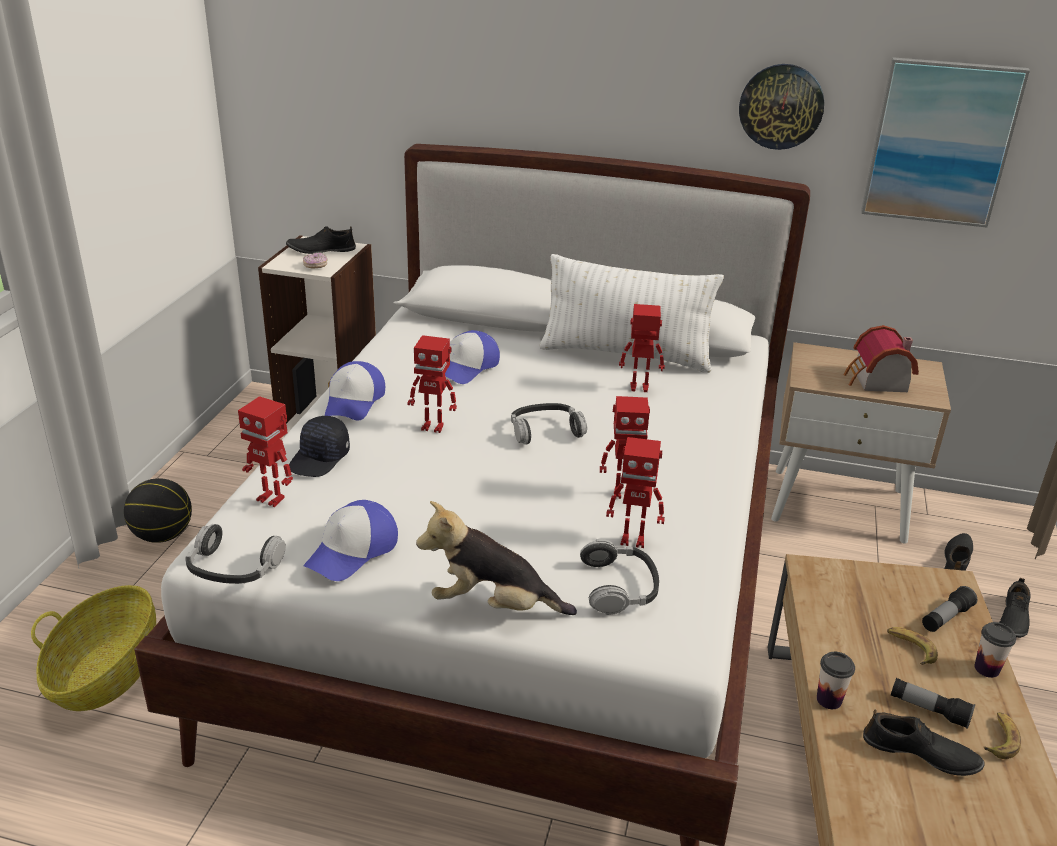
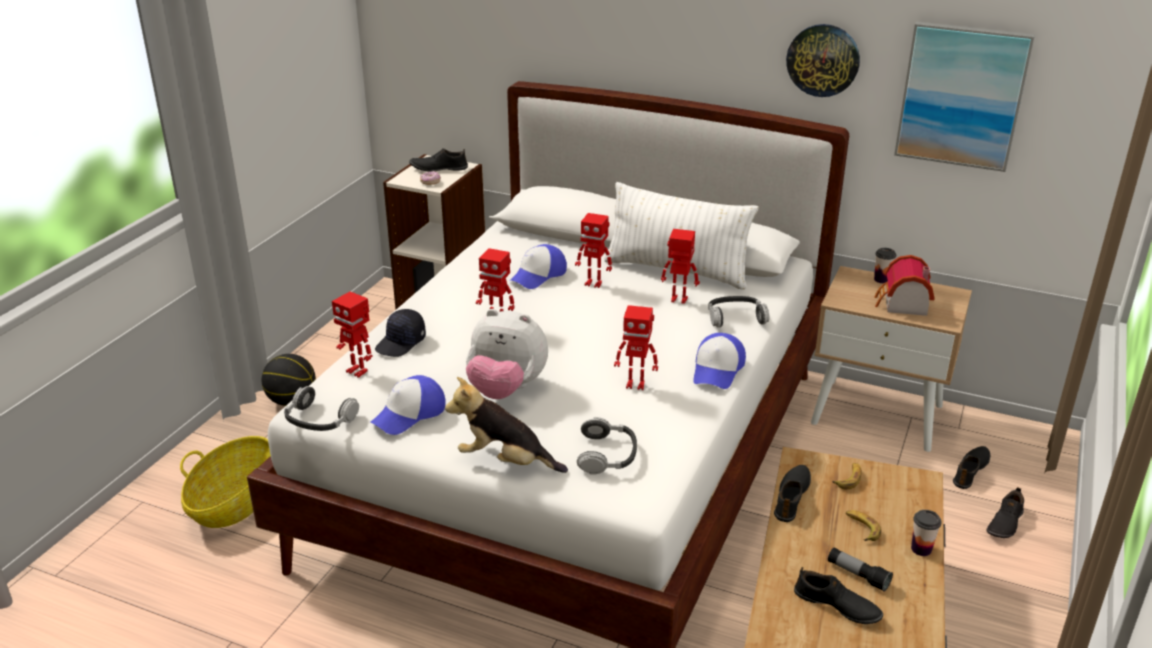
camera: 10 degrees right, 0 degrees up
(354, 402) = (439, 299): cap -> cap (717, 370)
(467, 510) = (506, 389): none -> plush toy
(545, 431) = (587, 331): headphones -> headphones (736, 318)
(633, 540) = (630, 421): toy robot -> toy robot (594, 283)
(818, 616) = (792, 497): none -> black shoe
(829, 700) = (776, 560): cup -> cup (881, 279)
(945, 618) = (902, 507): flashlight -> none
(1000, 739) = (909, 601): banana -> banana (848, 478)

